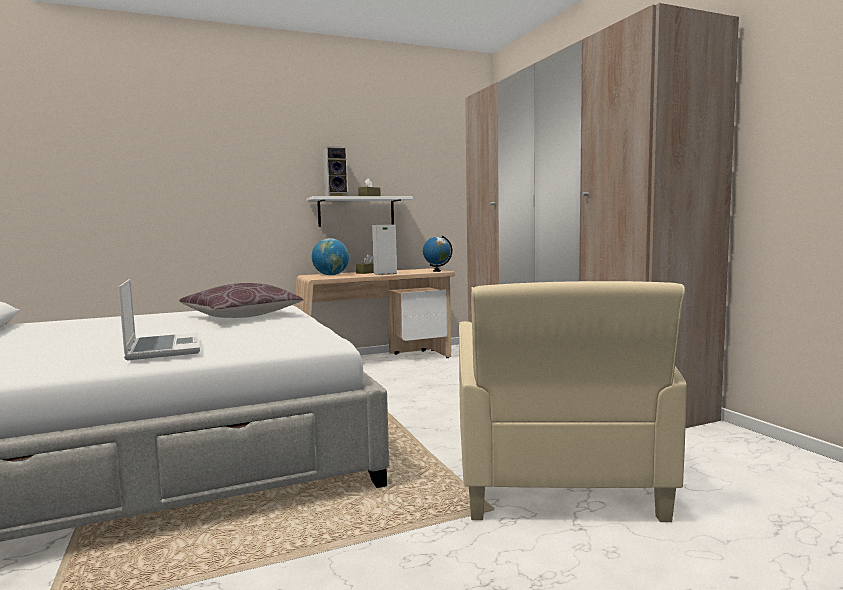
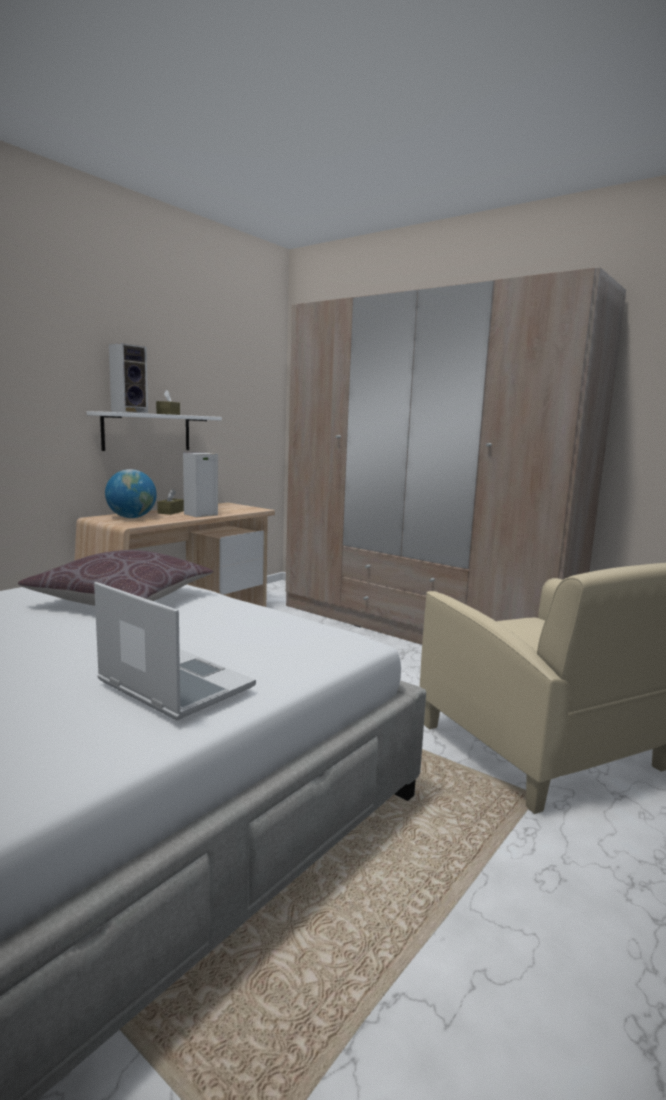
camera: 30 degrees left, 5 degrees up
(437, 271) = (253, 509): globe -> none

